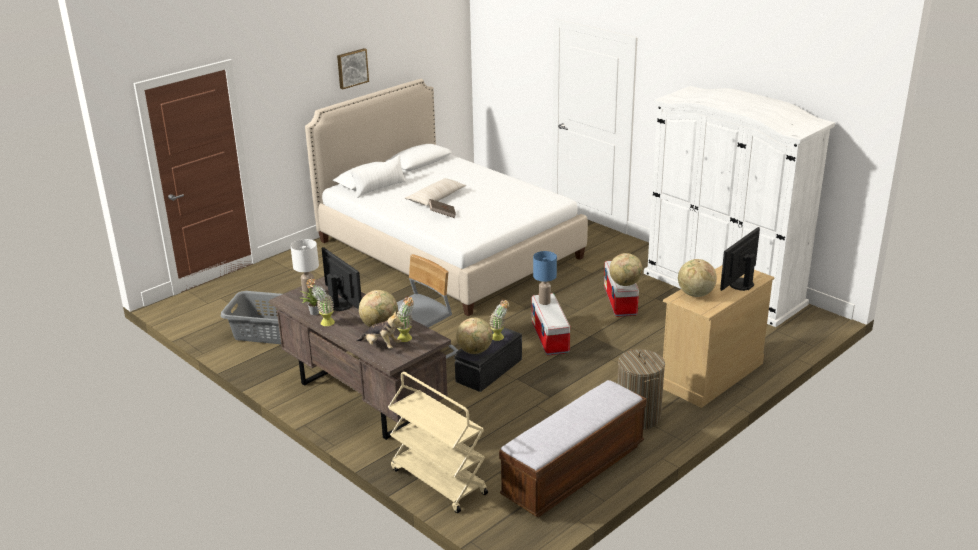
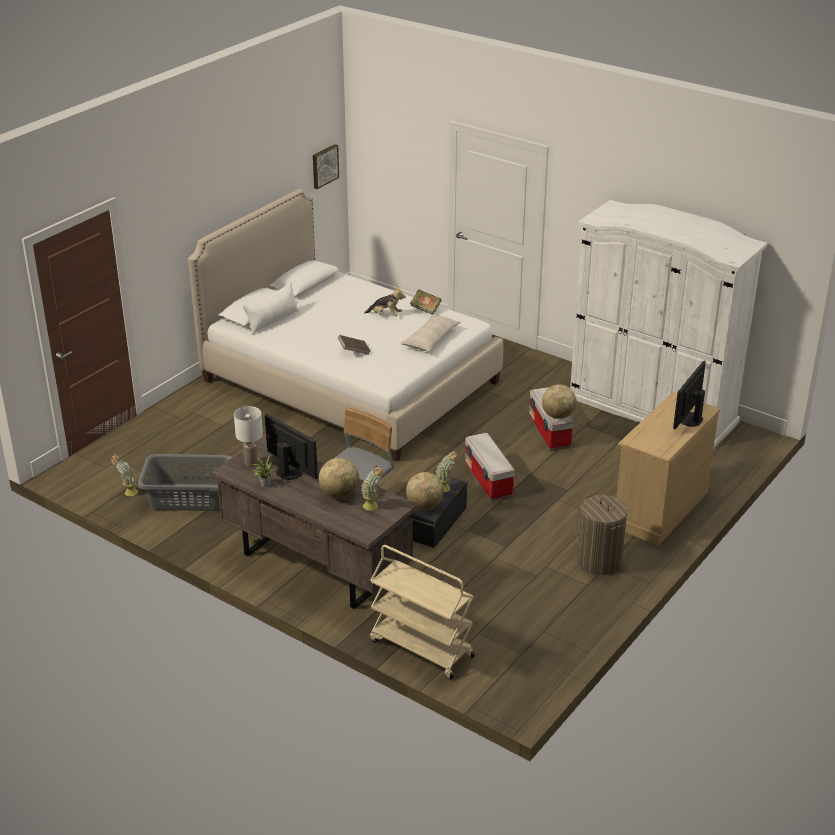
camera: 10 degrees left, 5 degrees up
(323, 323) = (279, 495): potted plant -> potted plant (127, 493)
(352, 68) = (231, 187): picture -> picture (324, 166)
(381, 346) = (349, 517): plush toy -> plush toy (385, 315)
(436, 198) = (339, 330): beige pillow -> beige pillow (430, 339)
(519, 187) = (425, 309): none -> book
(544, 302) = (481, 443): blue table lamp -> none
(573, 471) = (551, 624): bench -> none
(695, 294) = (648, 434): globe -> none

